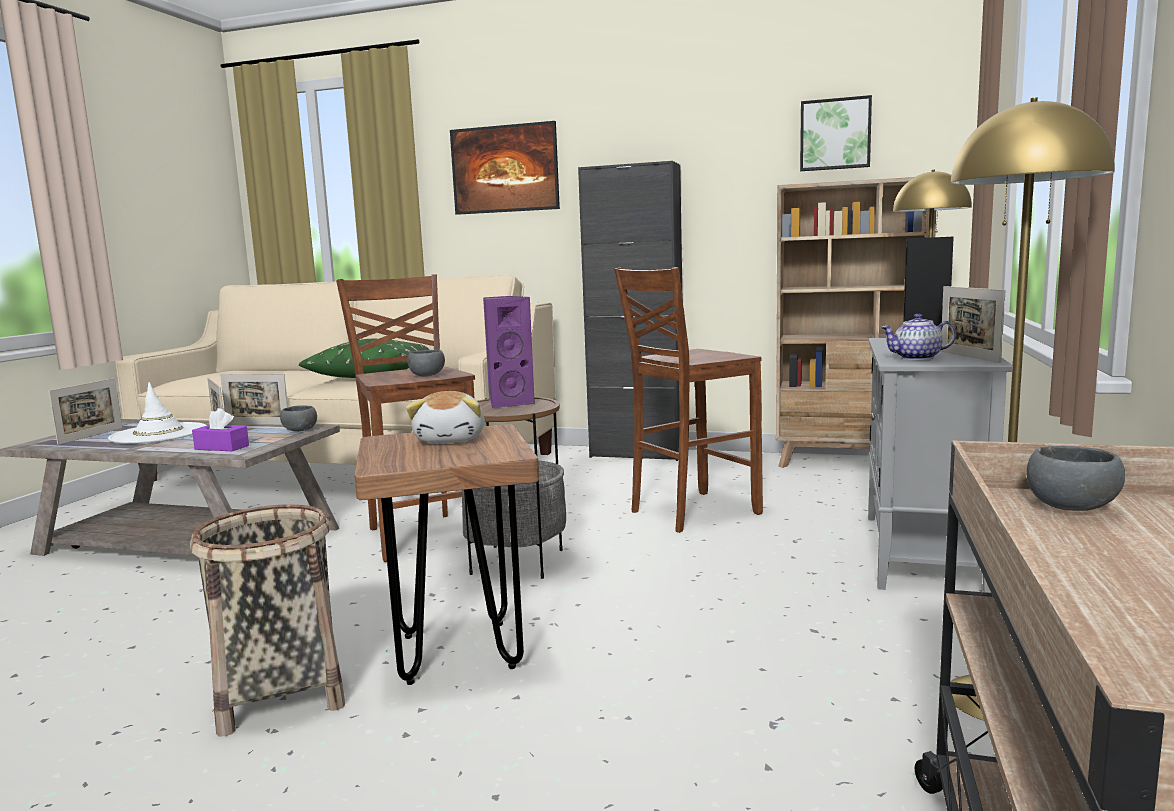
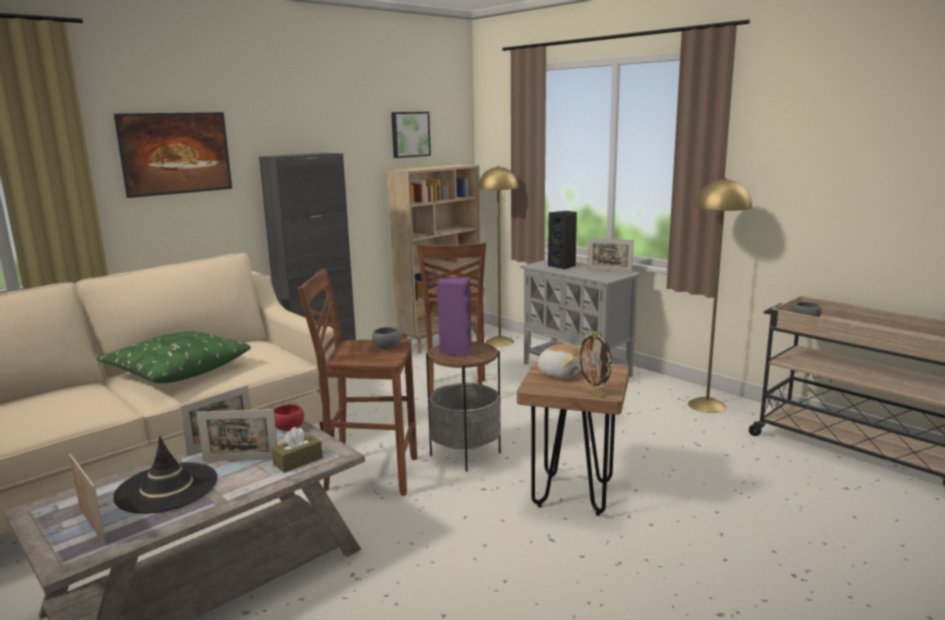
camera: 60 degrees left, 5 degrees up
(159, 434) = (167, 488): white hat -> black hat
(222, 447) = (298, 461): purple tissue box -> brown tissue box
(280, 694) = (576, 557): basket -> none
(299, 430) = (288, 429): grey bowl -> red bowl
(377, 461) = (594, 393): none -> picture frame
(916, 358) = (599, 275): teapot -> none

